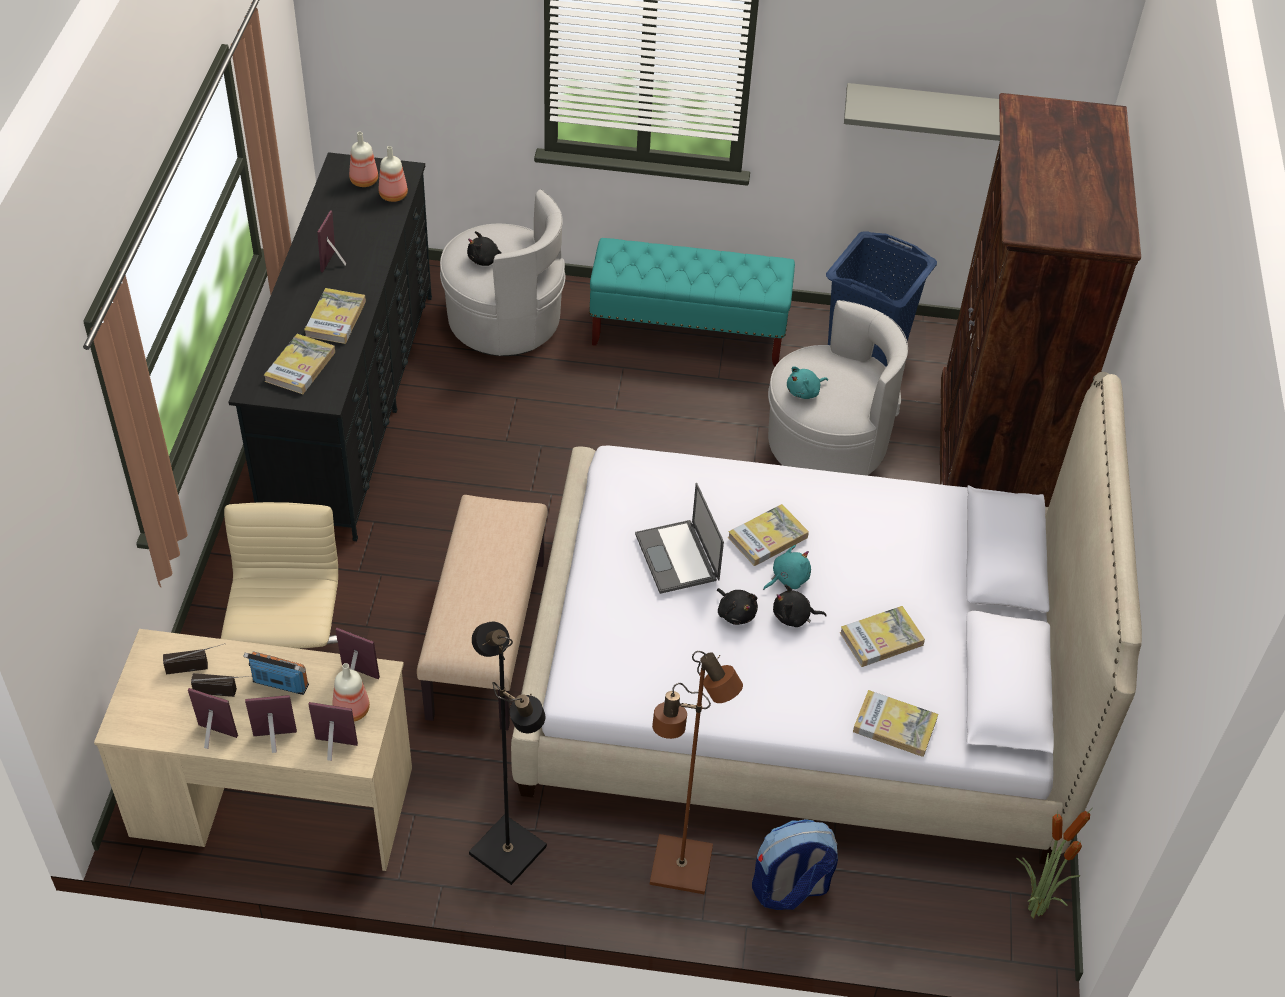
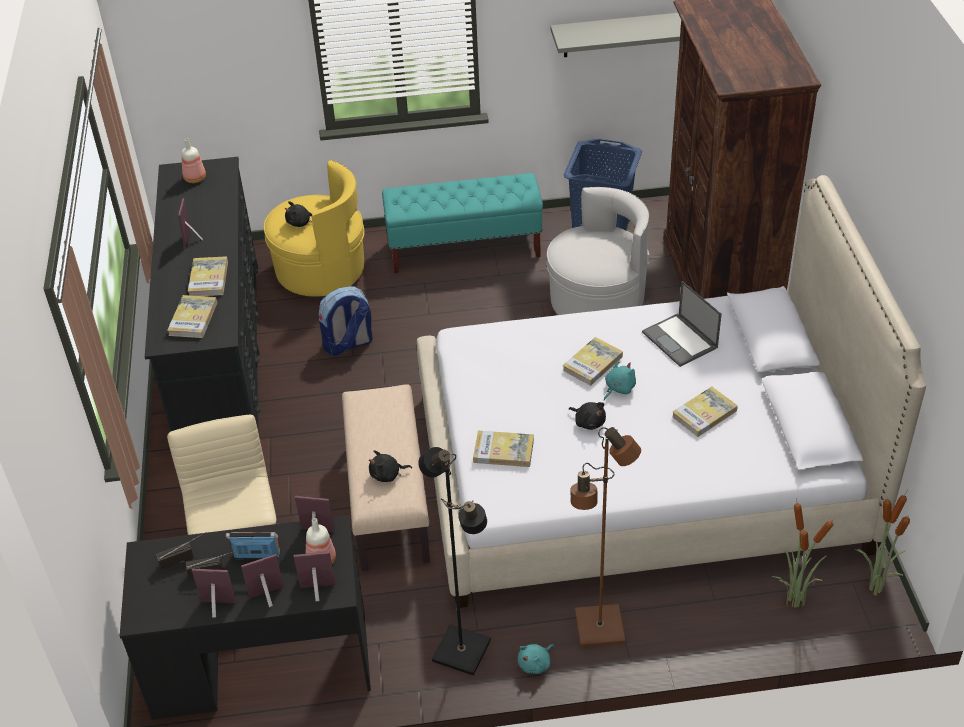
camera: 10 degrees left, 5 degrees down
(273, 801) = (261, 663): beige desk -> black desk
(394, 196) = (222, 184): bottle -> none
(503, 321) = (320, 271): white armchair -> yellow armchair
(678, 558) = (530, 393): laptop -> laptop (680, 340)
(789, 888) = (688, 622): backpack -> backpack (348, 345)
(794, 617) = (633, 414): black plush toy -> black plush toy (387, 475)
(804, 392) = (577, 260): turquoise plush toy -> turquoise plush toy (536, 664)
(894, 725) = (738, 471): book -> book (503, 451)
(928, 897) = (793, 601): none -> potted plant

